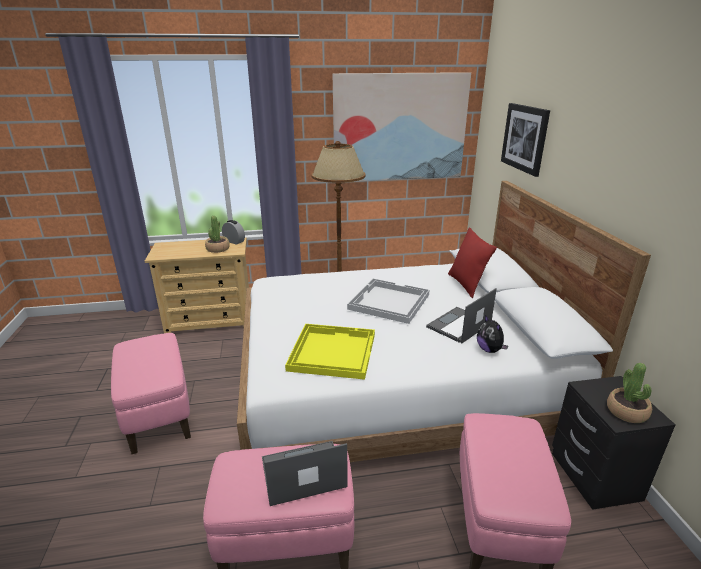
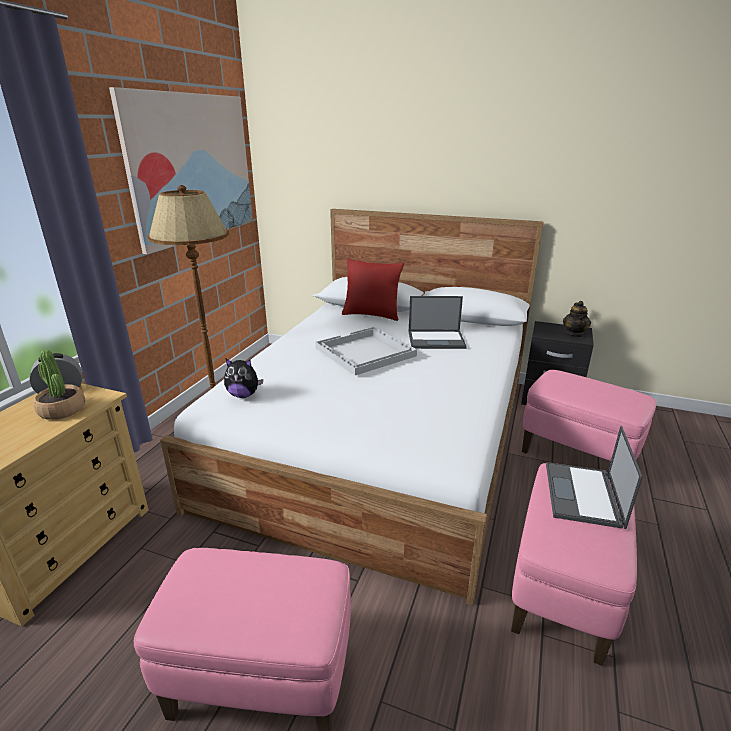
camera: 60 degrees left, 0 degrees up
(332, 351) = (429, 407): yellow tray -> none
(458, 325) = (437, 340): laptop -> laptop turned 75 degrees counterclockwise
(489, 350) = (484, 341): plush toy -> plush toy (243, 395)
(525, 138) = (349, 160): picture -> none
(627, 412) = (574, 334): potted plant -> teapot

